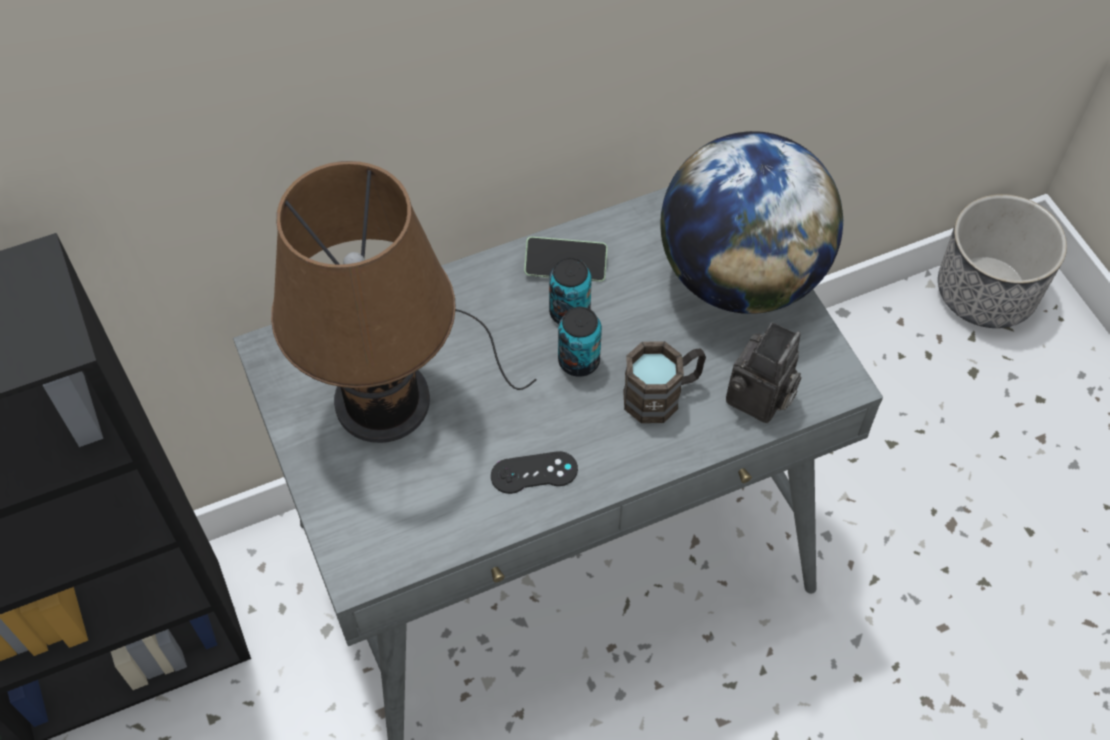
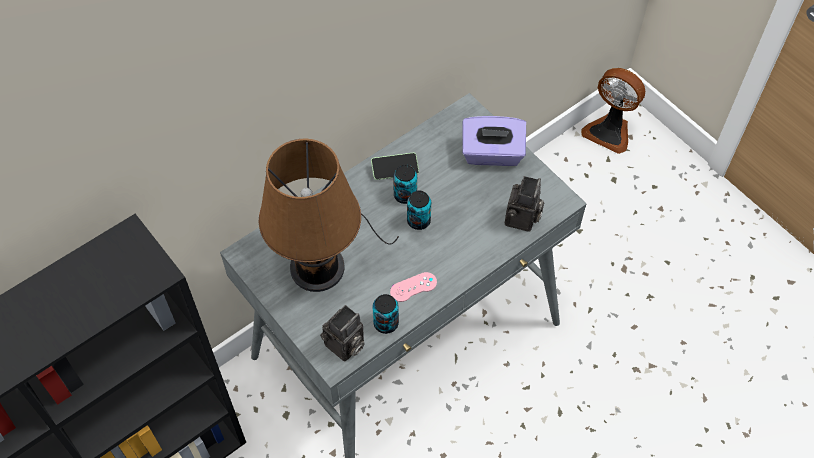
camera: 15 degrees left, 0 degrees up
(384, 548) = (344, 347): none -> camera
(467, 524) = (386, 323): none -> can
(534, 473) = (413, 287): black game controller -> pink game controller
(662, 395) = (469, 229): brown mug -> none
(740, 275) = (492, 154): globe -> purple tissue box
(986, 291) = (609, 131): planter -> fan

